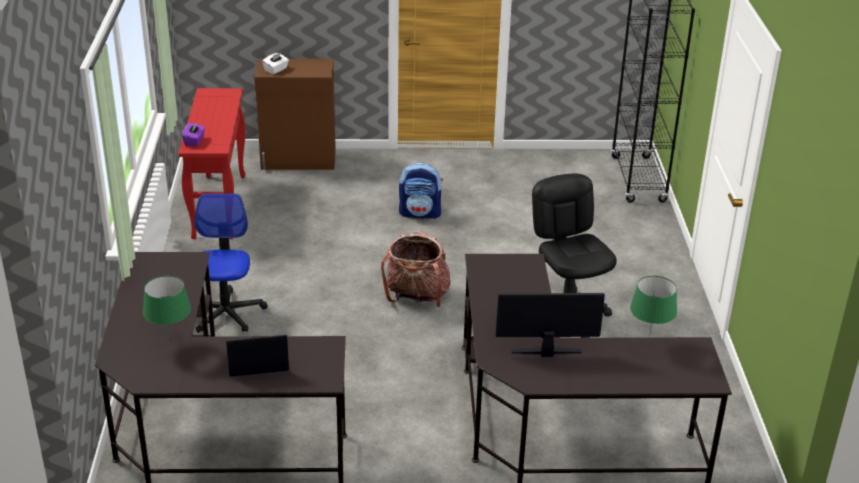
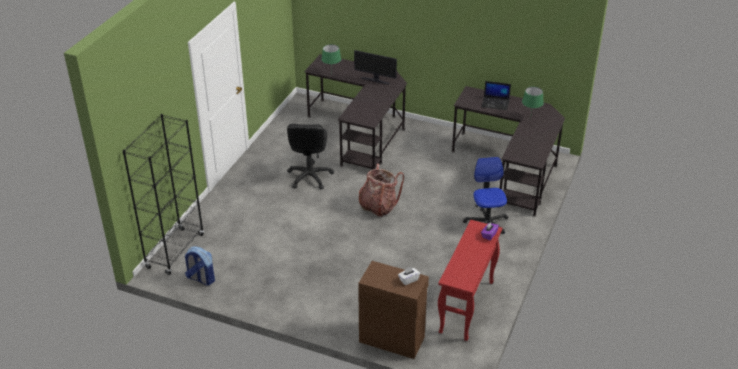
camera: 155 degrees left, 5 degrees up
(226, 313) = (486, 223): office chair -> office chair turned 150 degrees clockwise
(420, 213) = (337, 263): backpack -> backpack (201, 279)

